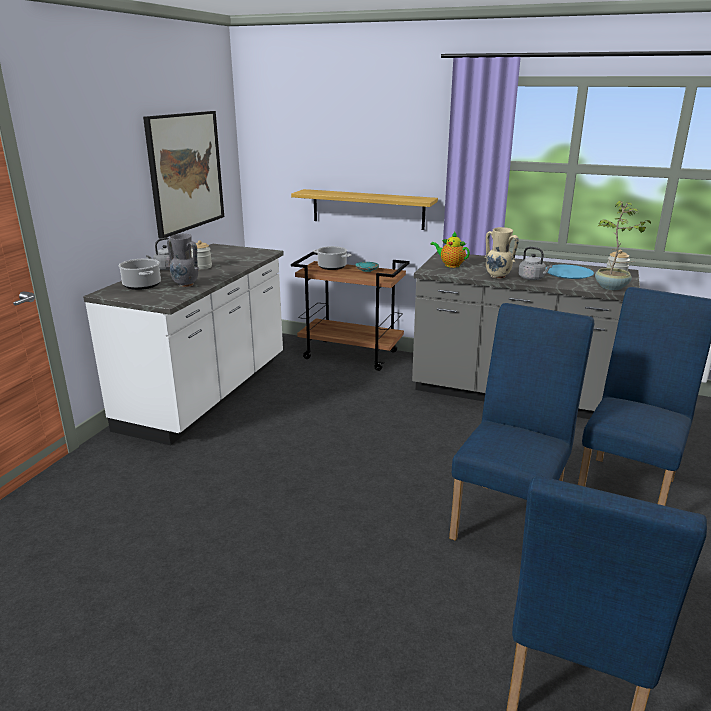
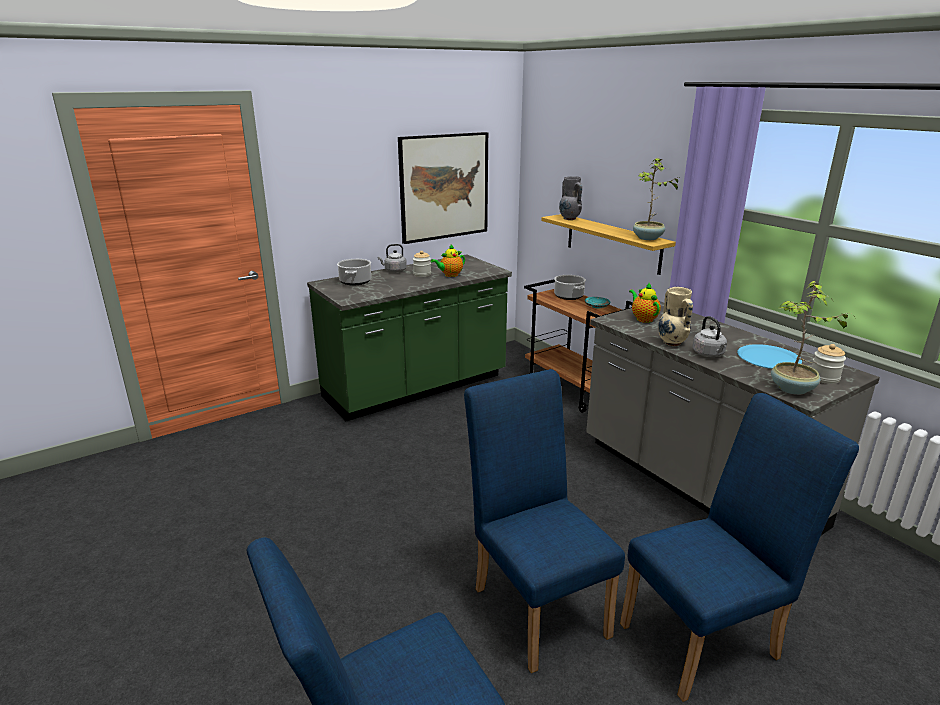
camera: 35 degrees right, 0 degrees up
(186, 285) = (384, 288): grey vase -> grey vase (569, 219)
(207, 394) = (416, 388): white counter -> green counter
(231, 263) = (450, 275): none -> teapot
(414, 198) = (647, 238): none -> potted plant
(510, 516) = (536, 603): blue chair -> blue chair turned 90 degrees counterclockwise

